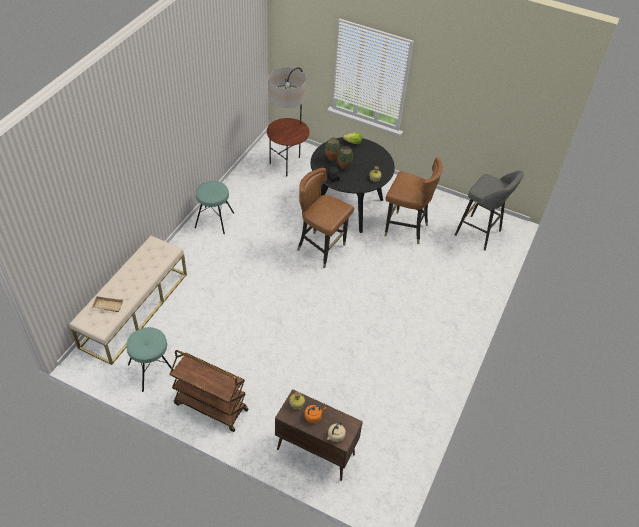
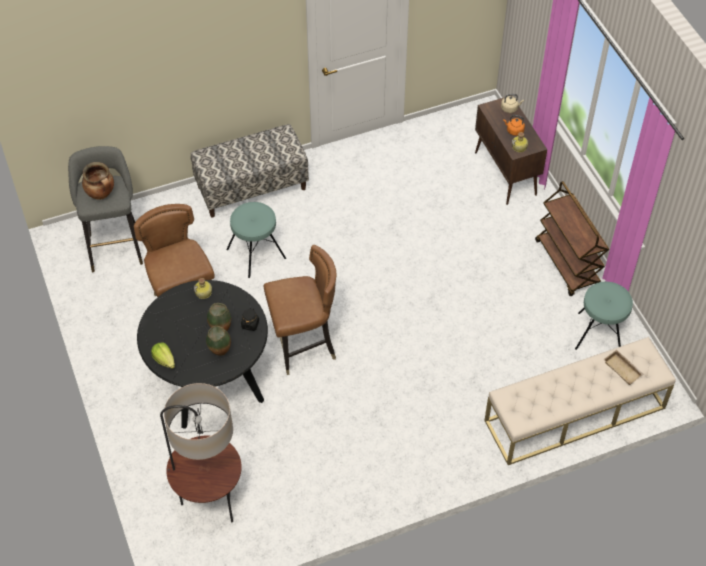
camera: 135 degrees left, 5 degrees up
(214, 220) = (389, 476): turquoise stool -> turquoise stool (256, 254)
(321, 249) = (303, 347): brown chair -> brown chair turned 90 degrees counterclockwise
(460, 316) = (252, 187): none -> bench
(490, 185) = (101, 194): none -> cooking pot

